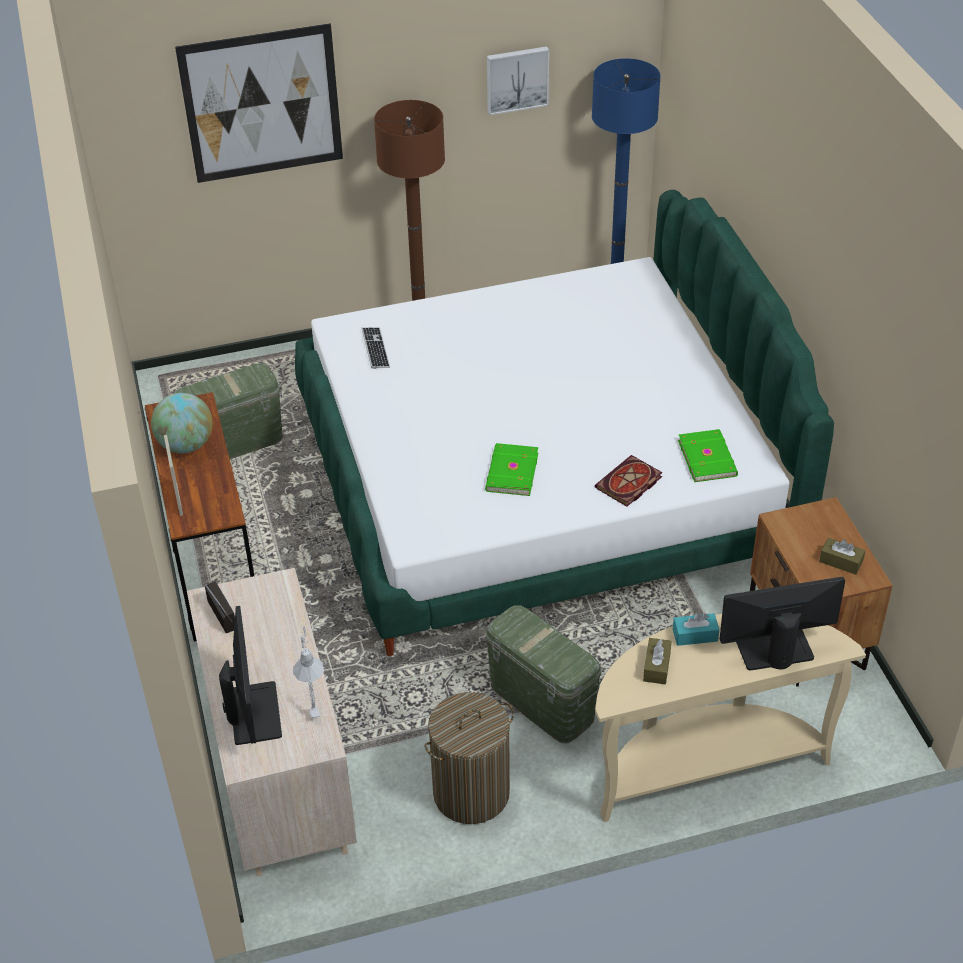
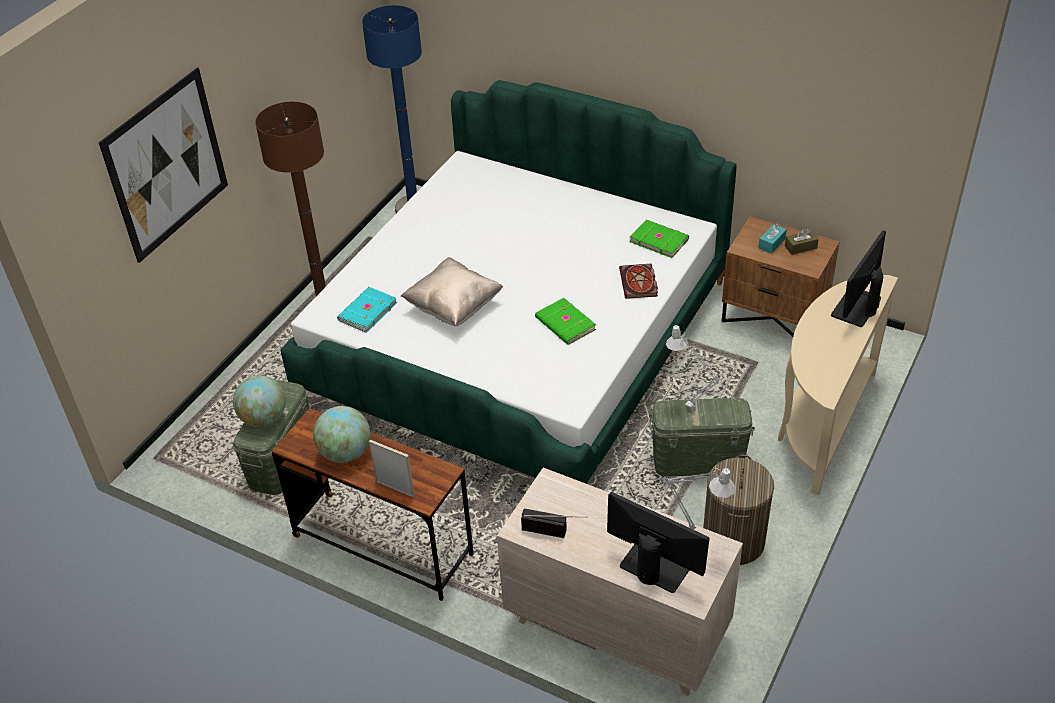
camera: 45 degrees left, 0 degrees up
(215, 387) = (264, 418): none -> globe
(375, 349) = (366, 311): keyboard -> turquoise book
(445, 393) = (453, 307): none -> beige pillow
(516, 79) = (314, 59): picture -> none
(537, 643) = (698, 413): none -> grey table lamp
(656, 666) = (819, 360): brown tissue box -> none
(695, 635) = (811, 330): turquoise tissue box -> turquoise tissue box (771, 243)

